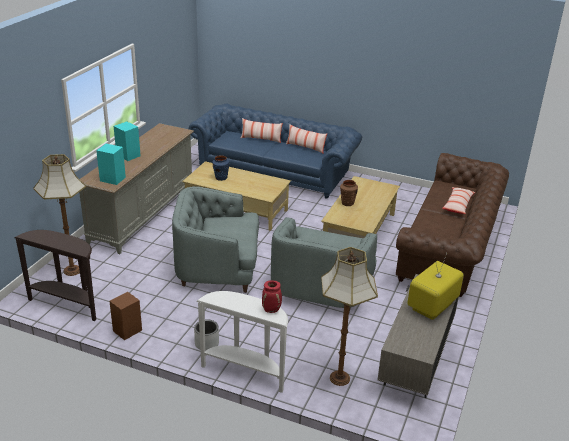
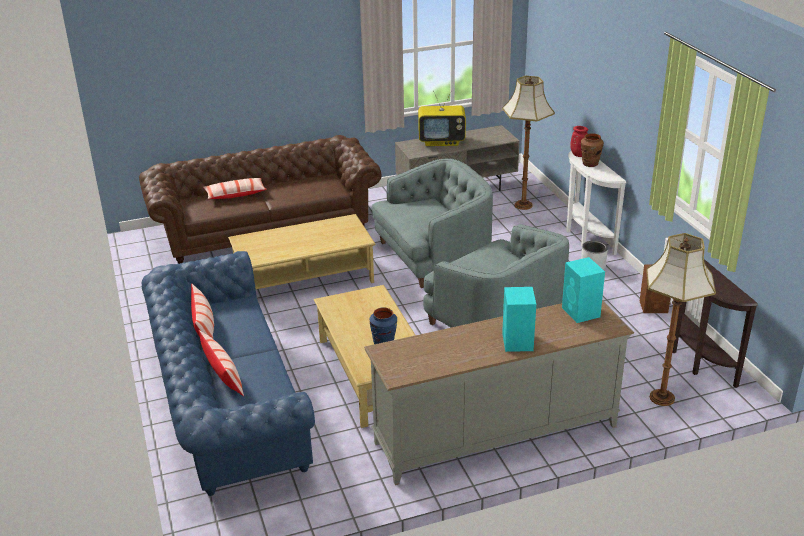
camera: 130 degrees left, 0 degrees up
(347, 203) = (317, 245): brown vase -> brown vase (590, 164)

